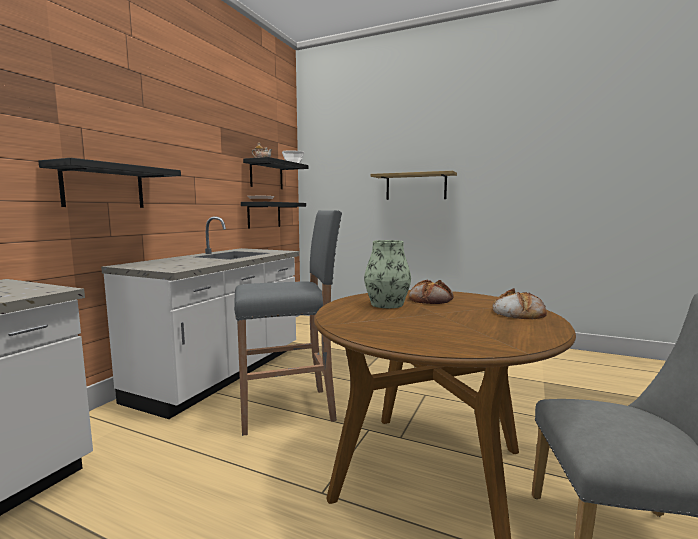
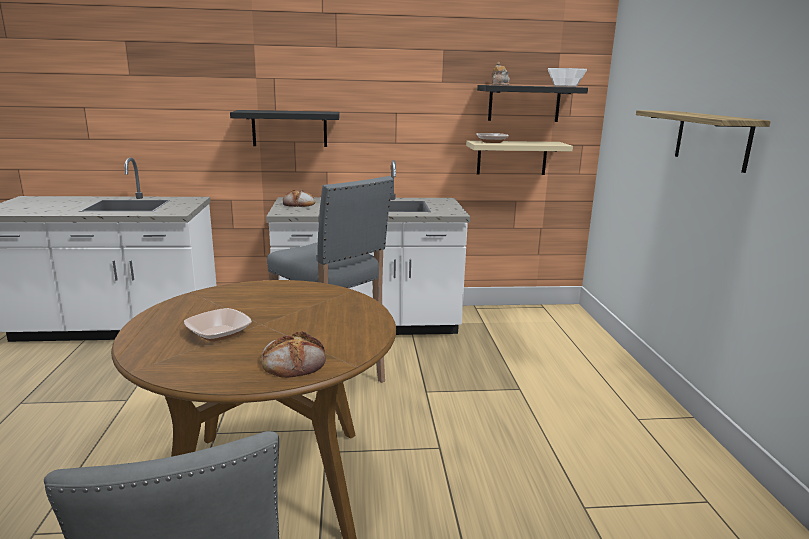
camera: 60 degrees right, 10 degrees up
(264, 215) = (511, 157): black shelf -> beige shelf
(387, 304) = (285, 300): vase -> none
(431, 299) = (329, 314): bread -> bread (299, 204)
(449, 324) = (219, 333): none -> bowl

